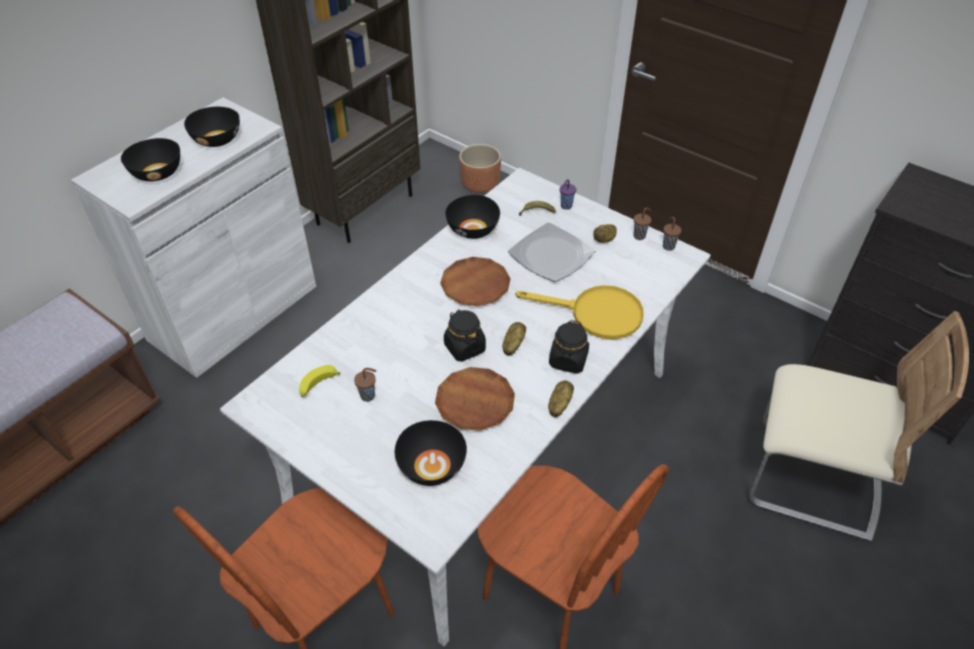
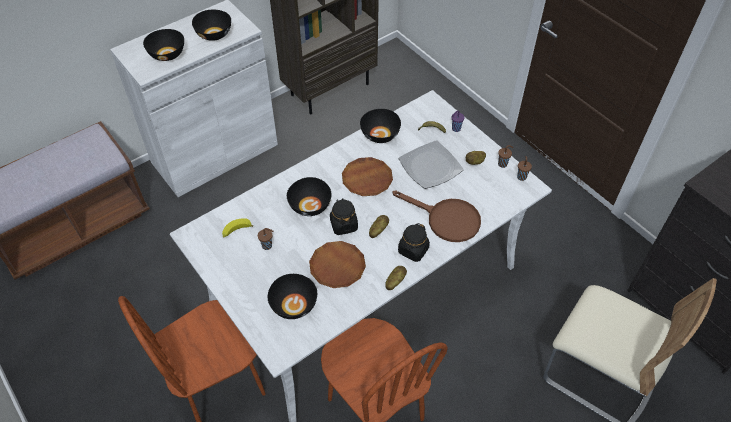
camera: 15 degrees right, 5 degrees up
(410, 332) = (309, 205): none -> black bowl
(479, 185) = (423, 85): brown planter -> none
(596, 314) = (446, 220): yellow frying pan -> brown frying pan

